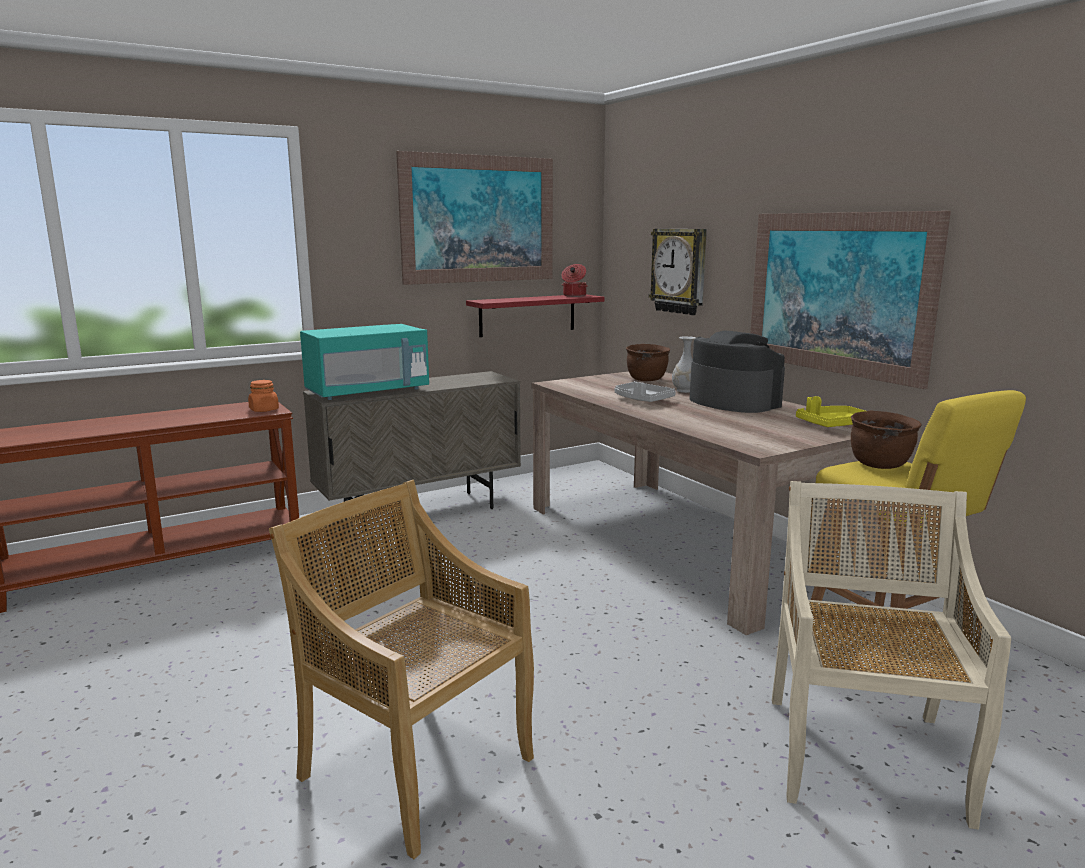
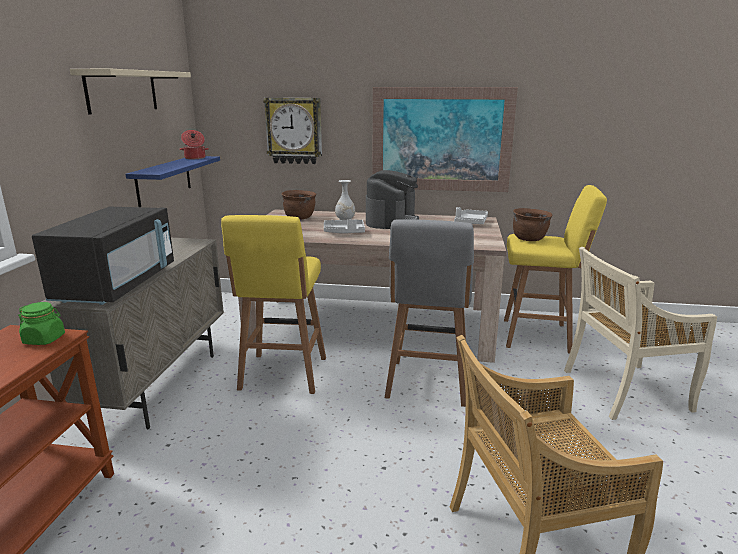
camera: 50 degrees left, 5 degrees up
(264, 410) = (44, 339): orange jar -> green jar
(368, 392) = (118, 285): turquoise microwave -> black microwave
(479, 219) = (122, 91): picture -> beige shelf
(513, 544) = (282, 375): none -> yellow stool
(527, 315) = (164, 180): red shelf -> blue shelf
(619, 613) = (427, 384): none -> grey stool
(733, 402) = (391, 221): coffee machine -> coffee machine turned 105 degrees clockwise
(833, 425) = (470, 222): yellow tray -> grey tray
(863, 754) = (623, 390): beige chair -> beige chair turned 60 degrees counterclockwise

